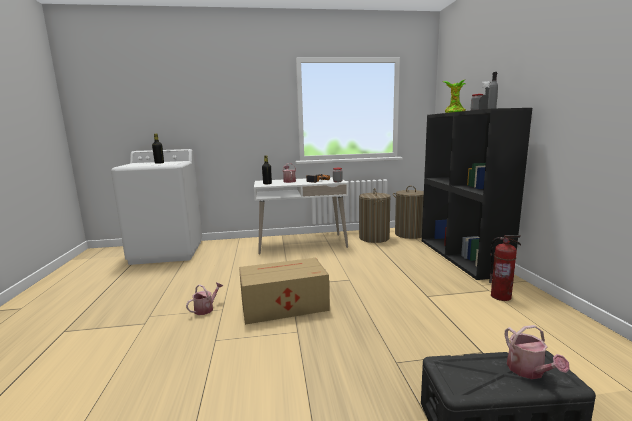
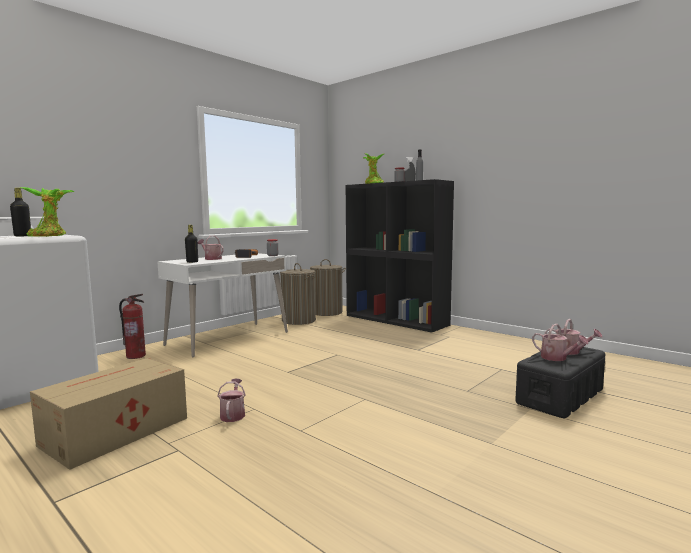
camera: 40 degrees left, 5 degrees down
(165, 164) = (49, 236): none -> potted plant
(282, 305) = (313, 387): cardboard box -> cardboard box (113, 432)
(486, 373) = (557, 358): none -> watering can
(501, 296) = (462, 338): fire extinguisher -> fire extinguisher (136, 356)

